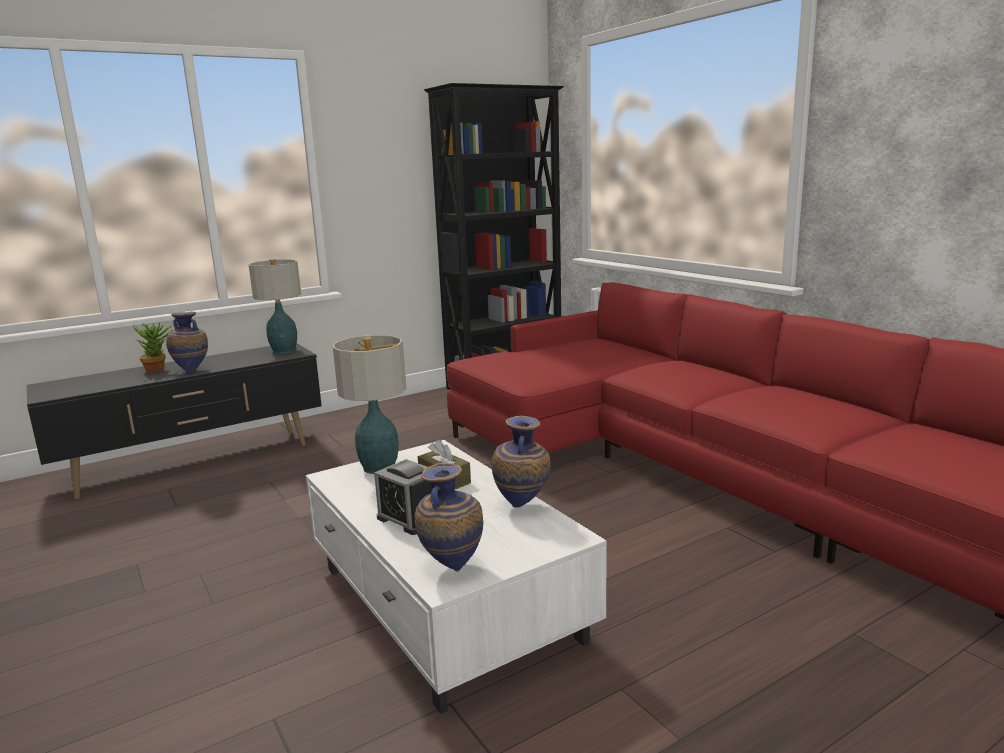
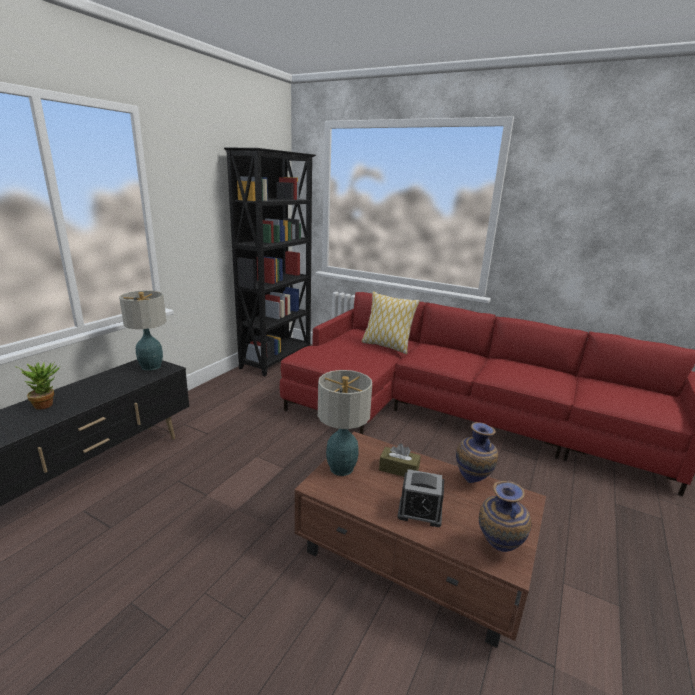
camera: 30 degrees left, 5 degrees up
(192, 371) = (88, 401): vase -> none
(446, 605) = (415, 555): white coffee table -> brown coffee table
(609, 358) = (386, 346): none -> pillow

